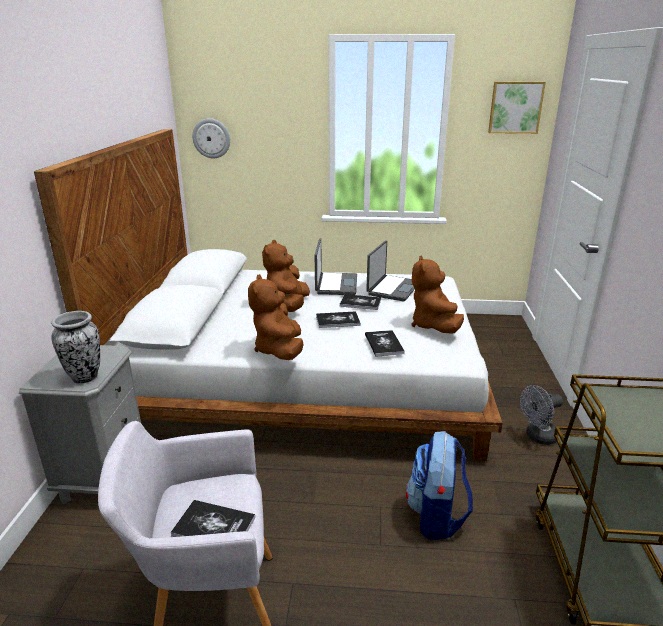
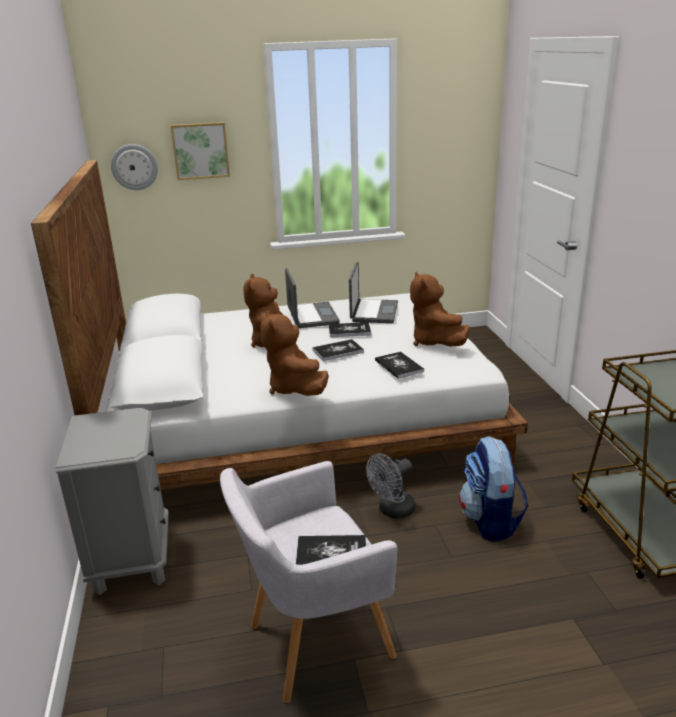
camera: 15 degrees left, 0 degrees up
(85, 377) = (122, 443): vase -> none
(515, 107) = (462, 111): picture -> picture (200, 150)
(537, 437) = (549, 435): grey fan -> grey fan (392, 511)

